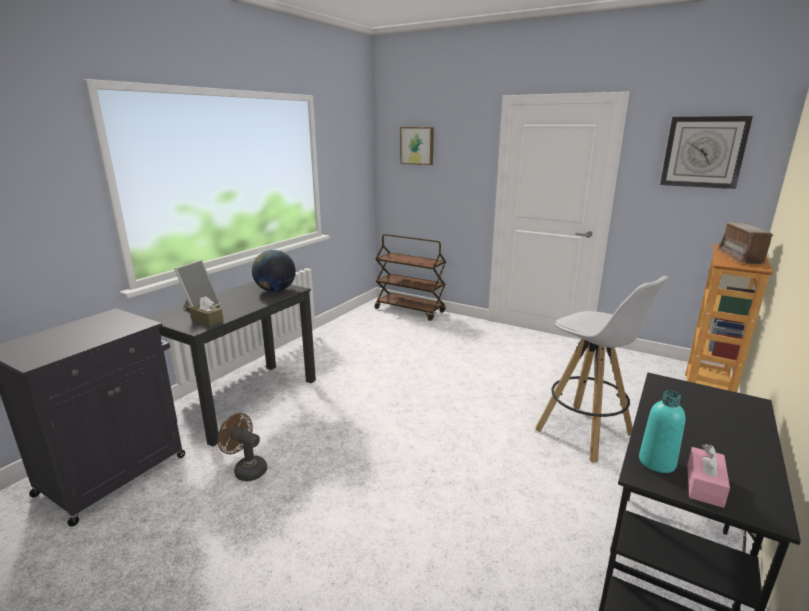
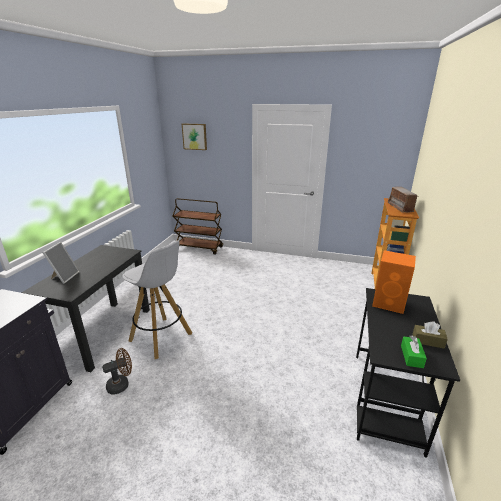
camera: 15 degrees left, 5 degrees up
(207, 320) = (75, 287): brown tissue box -> brown tissue box (428, 341)
(246, 469) = (121, 384): brown fan -> brown fan turned 135 degrees clockwise
(275, 290) = (116, 254): globe -> none
(586, 433) = (326, 320): white stool -> white stool (161, 338)
(657, 462) = (386, 347): turquoise bottle -> none
(685, 399) = (389, 303): none -> orange speaker
(703, 152) = (375, 142): wall clock -> none
(704, 485) = (411, 356): pink tissue box -> green tissue box

